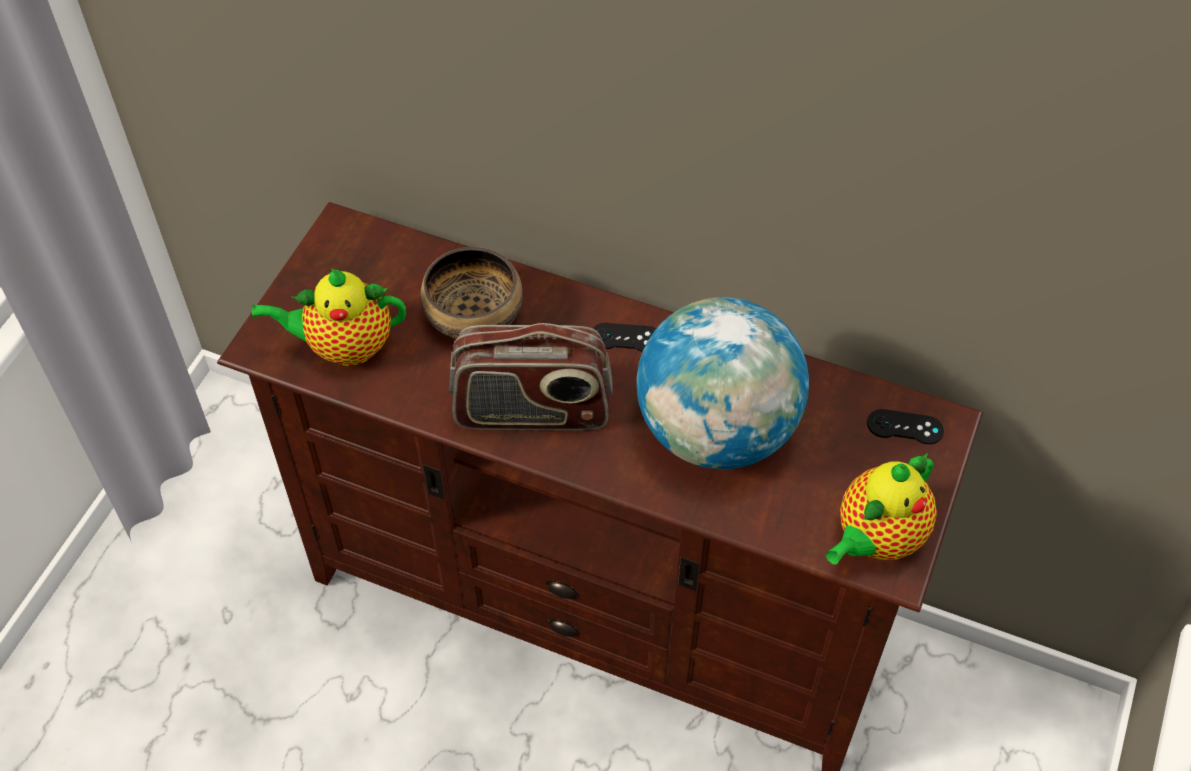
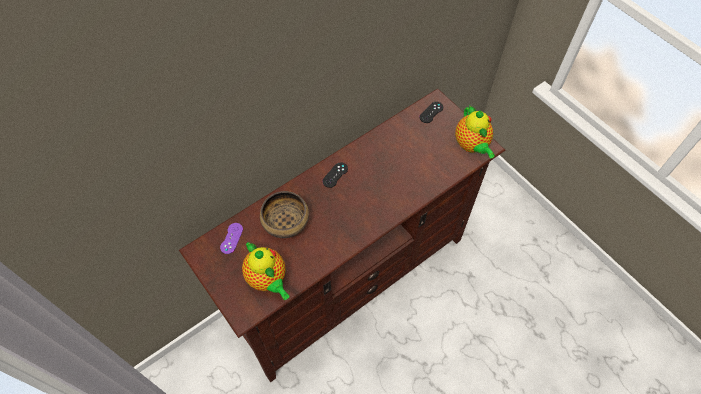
camera: 60 degrees left, 5 degrees up
(344, 346) = (268, 279): teapot -> teapot turned 60 degrees counterclockwise
(392, 256) = (231, 238): none -> purple game controller
(532, 411) = (349, 224): radio -> none
(716, 431) = (398, 168): globe -> none

